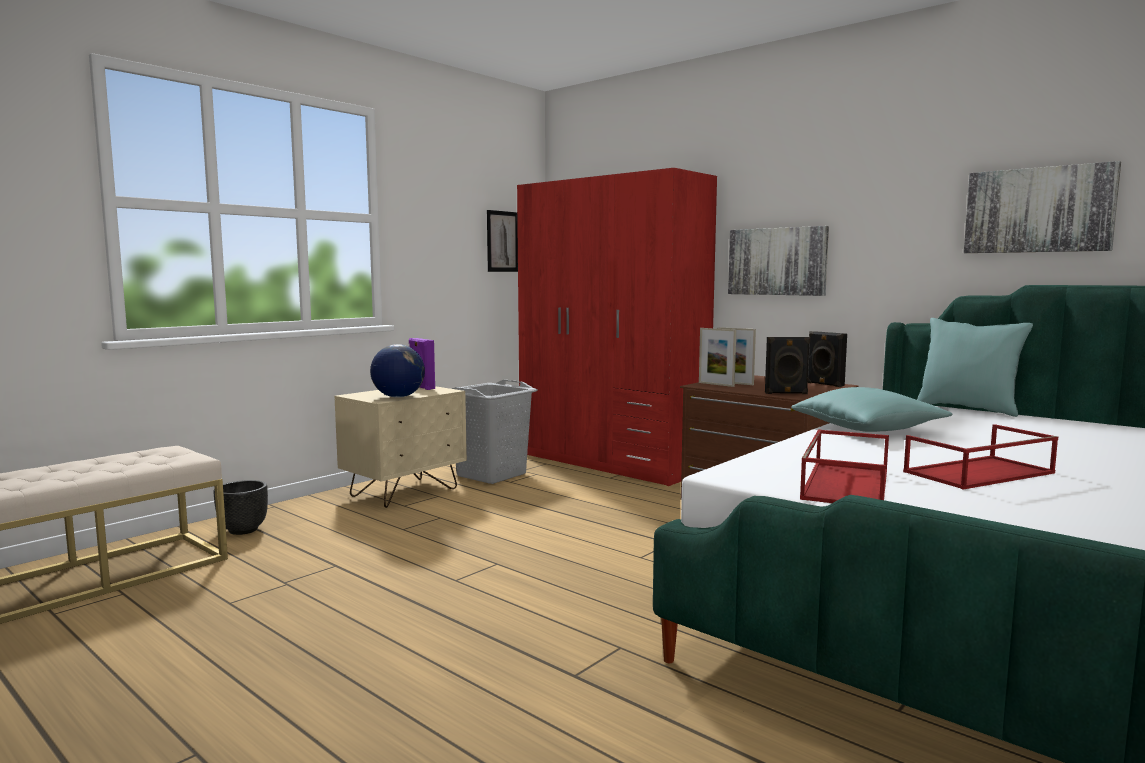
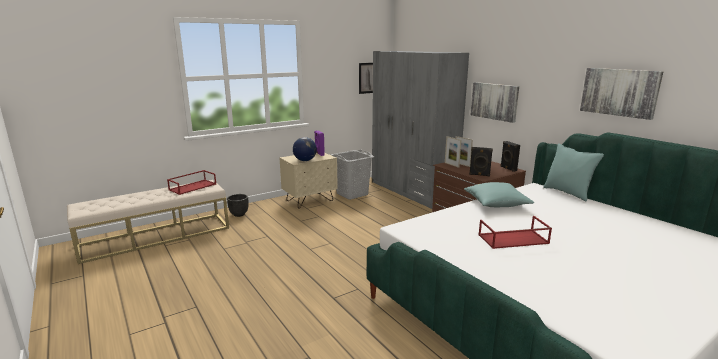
camera: 15 degrees right, 10 degrees up
(610, 462) = (412, 191): red wardrobe -> grey wardrobe
(844, 484) = (443, 239): red tray -> red tray (193, 187)

